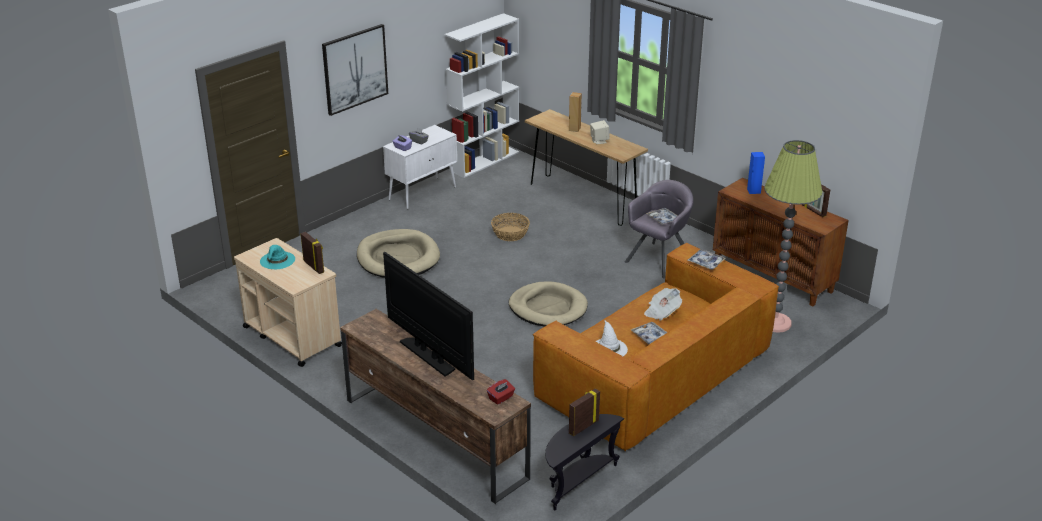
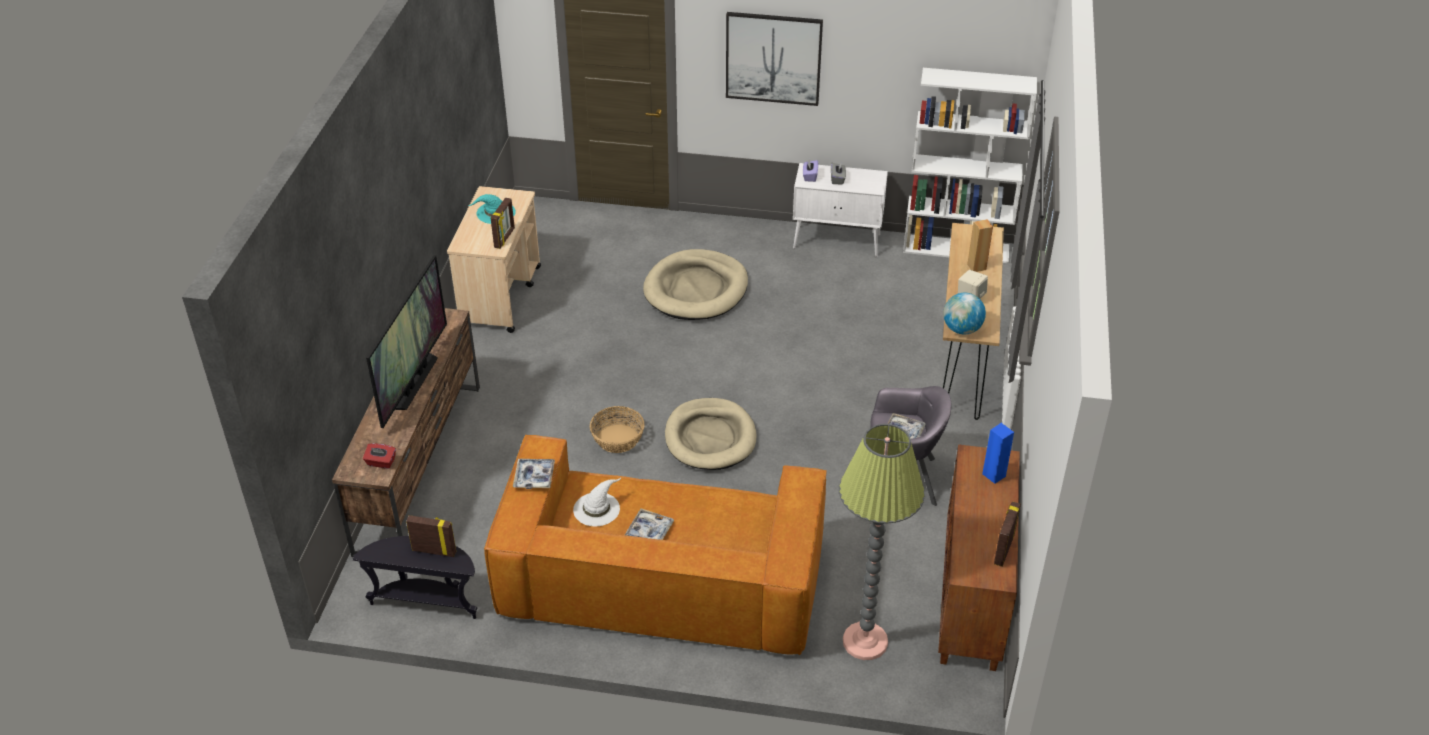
camera: 55 degrees right, 10 degrees up
(510, 234) = (826, 341): basket -> basket (617, 439)
(623, 153) = (962, 329): none -> globe
(662, 312) = (707, 520): newspaper -> none
(706, 262) = (794, 505): tray -> tray (534, 477)

